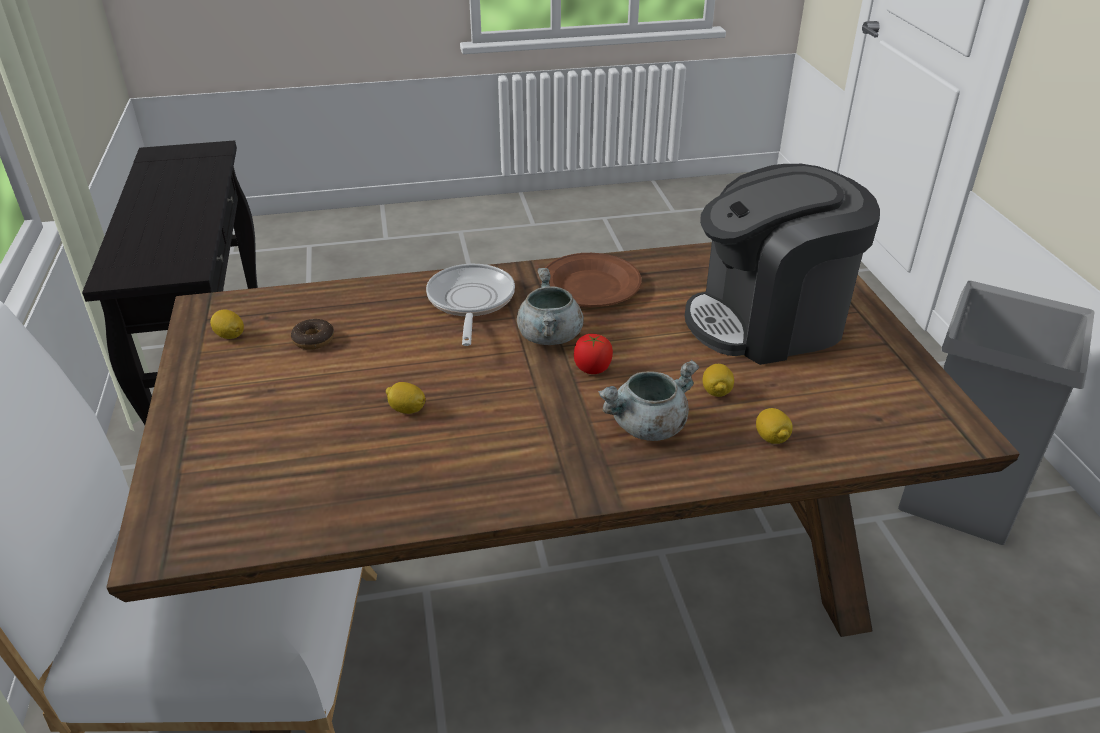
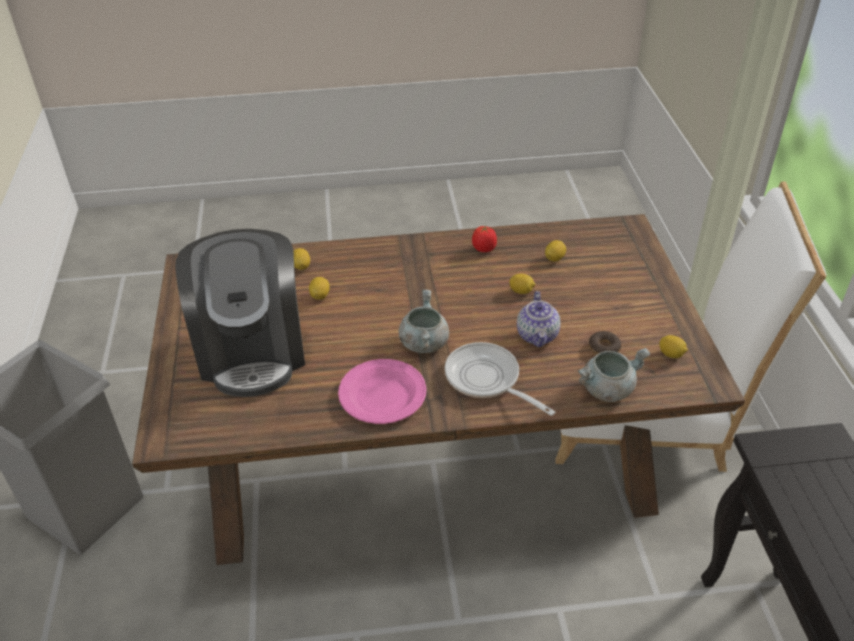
camera: 175 degrees left, 5 degrees up
(336, 470) = (554, 258): none -> lemon
(397, 350) = (538, 335): none -> teapot
(470, 302) = (487, 380): frying pan -> frying pan turned 135 degrees clockwise
(590, 286) = (383, 394): brown plate -> pink plate
(592, 369) = (397, 315): tomato -> tomato (484, 249)
(648, 427) = (372, 275): grey cooking pot -> grey cooking pot (607, 389)
(768, 321) = (252, 350): coffee machine -> coffee machine turned 90 degrees clockwise

